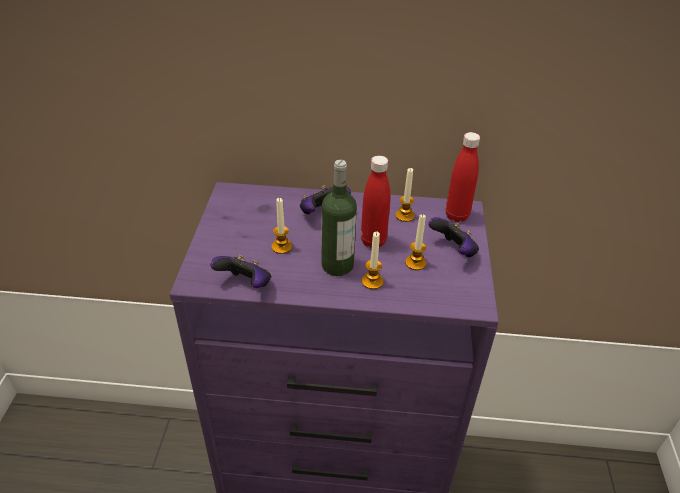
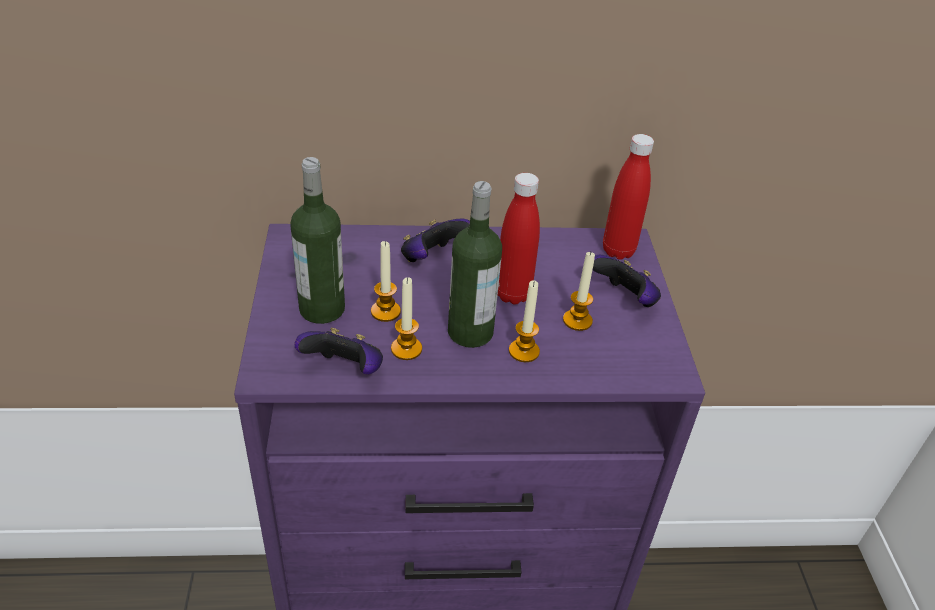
camera: 10 degrees left, 0 degrees up
(239, 242) = (322, 309): none -> bottle
(404, 216) = (548, 255): candle -> candle (406, 349)

